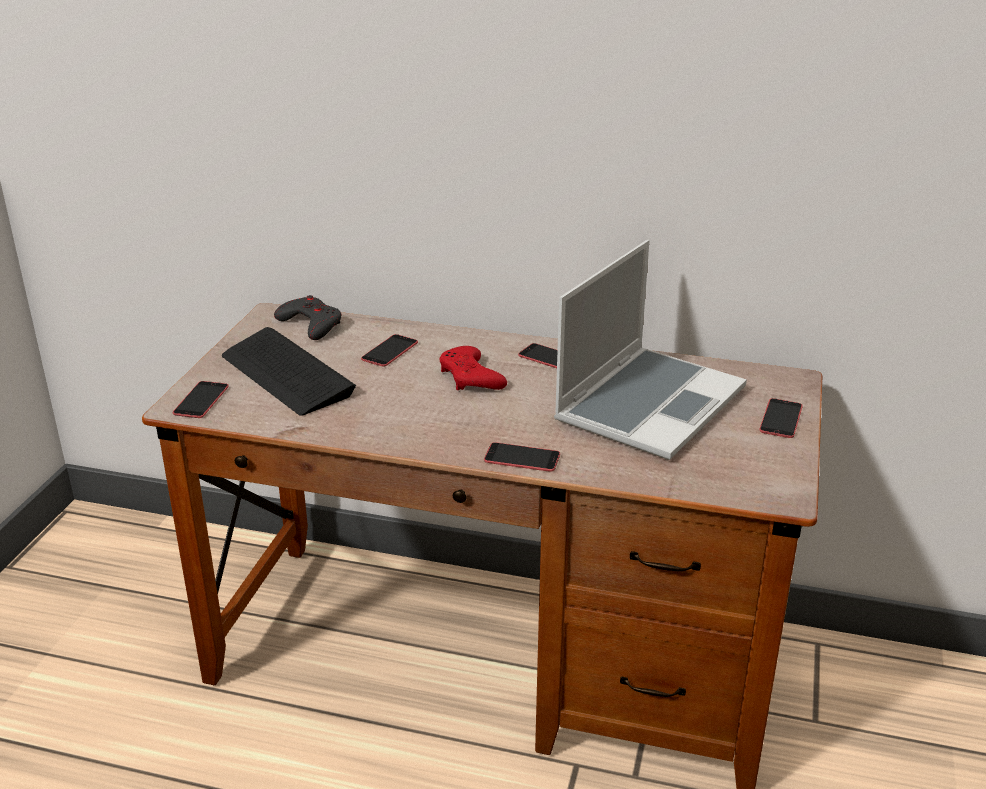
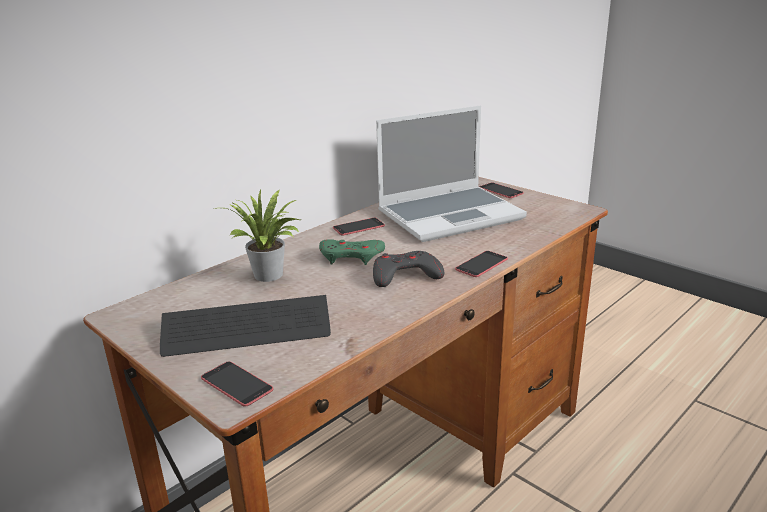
camera: 60 degrees left, 5 degrees down
(311, 324) = (170, 299): grey game controller -> grey game controller (405, 275)
(389, 351) = (270, 276): phone -> potted plant
(470, 377) = (351, 256): red game controller -> green game controller
(649, 403) = (450, 215): laptop -> laptop turned 90 degrees clockwise

